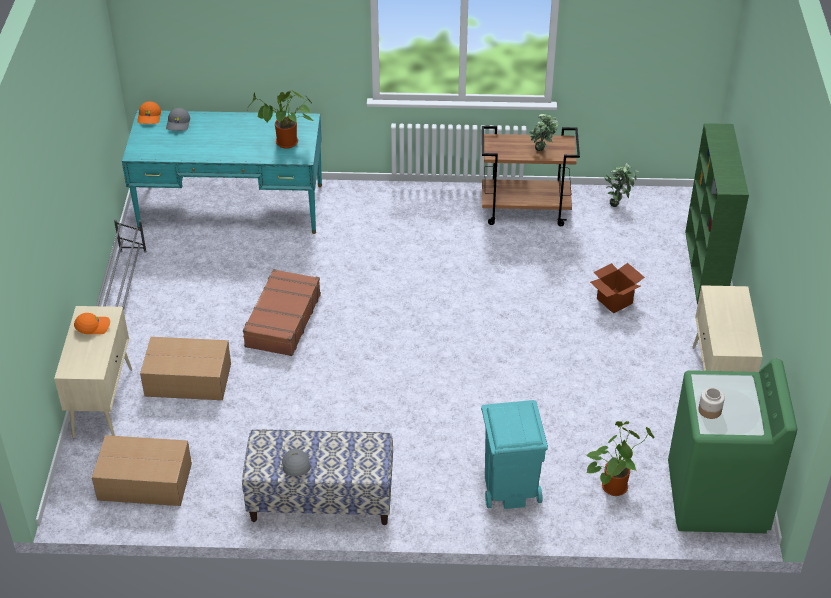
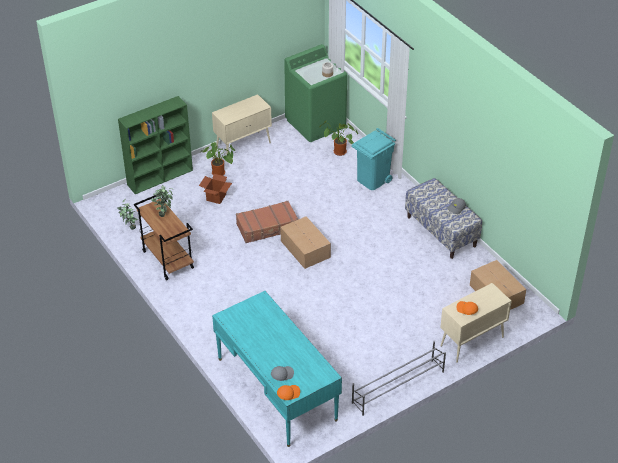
camera: 125 degrees left, 0 degrees up
(187, 379) = (424, 320): cardboard box -> cardboard box (305, 249)
(282, 320) = (348, 308): brown suitcase -> brown suitcase (267, 227)
(285, 144) = (257, 313): potted plant -> potted plant (220, 173)

